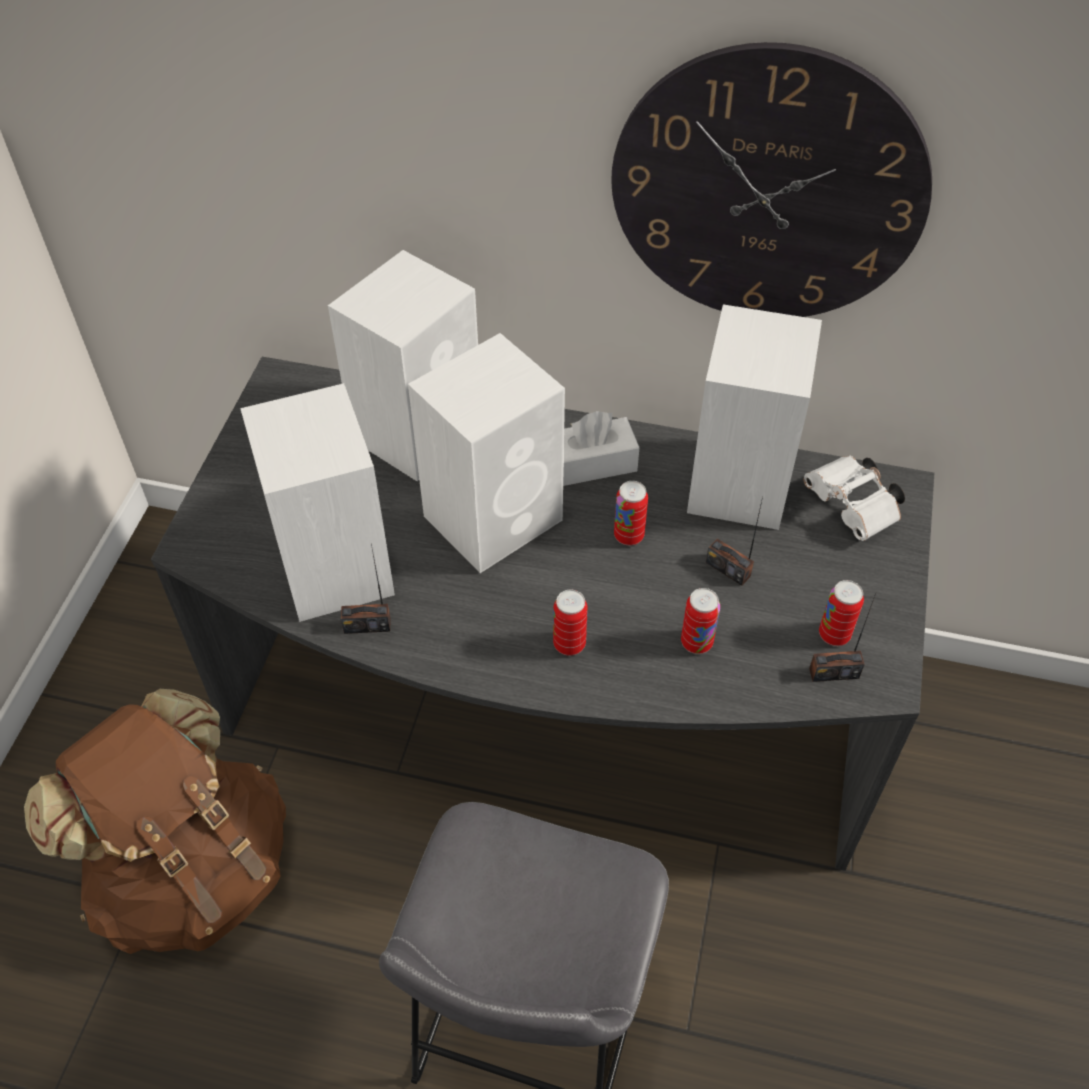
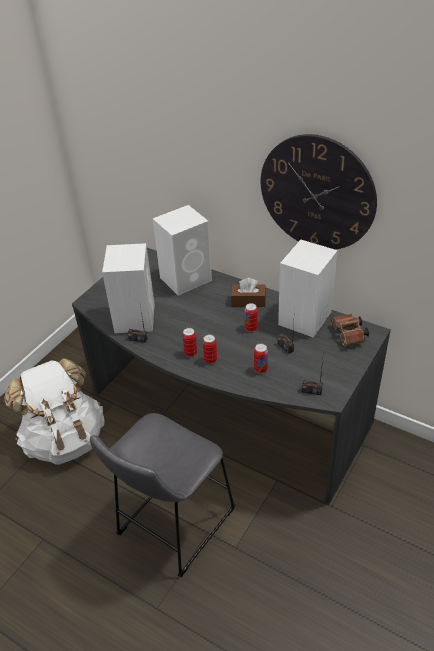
camera: 20 degrees right, 10 degrees down
(193, 871) = (65, 439): brown backpack -> white backpack
(495, 516) = (202, 312): white speaker -> none
(592, 463) = (248, 301): white tissue box -> brown tissue box
(834, 635) = (318, 378): can -> can (190, 353)
(854, 508) = (349, 335): white binoculars -> brown binoculars

